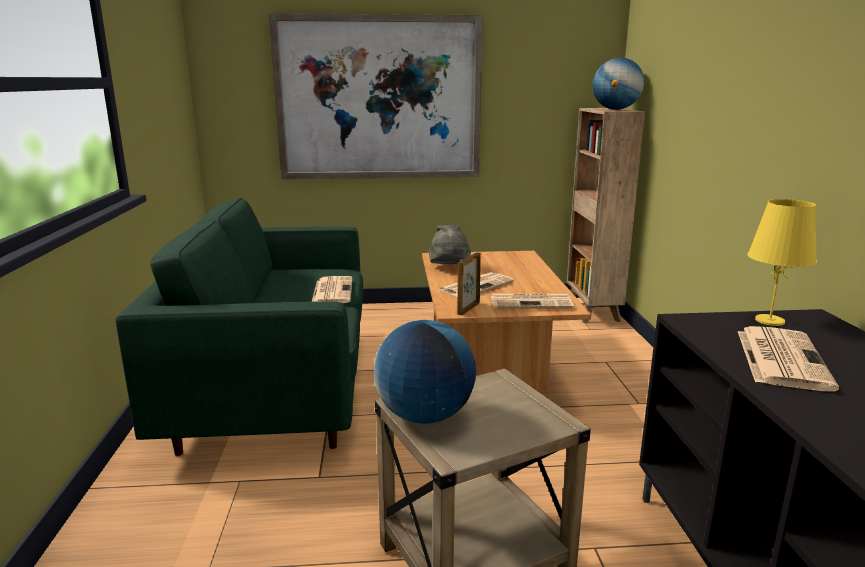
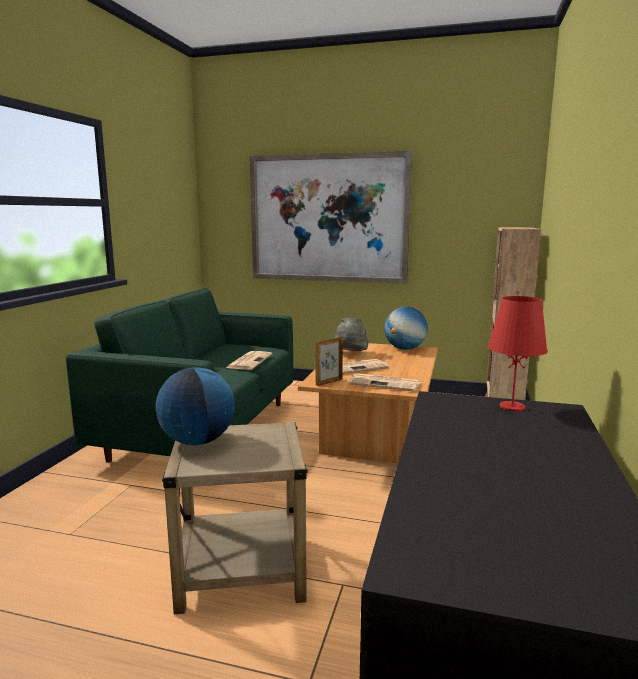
camera: 20 degrees right, 5 degrees down
(615, 109) = (521, 228): globe -> globe (405, 348)
(770, 321) = (512, 407): yellow table lamp -> red table lamp
(780, 358) = (471, 432): newspaper -> none

